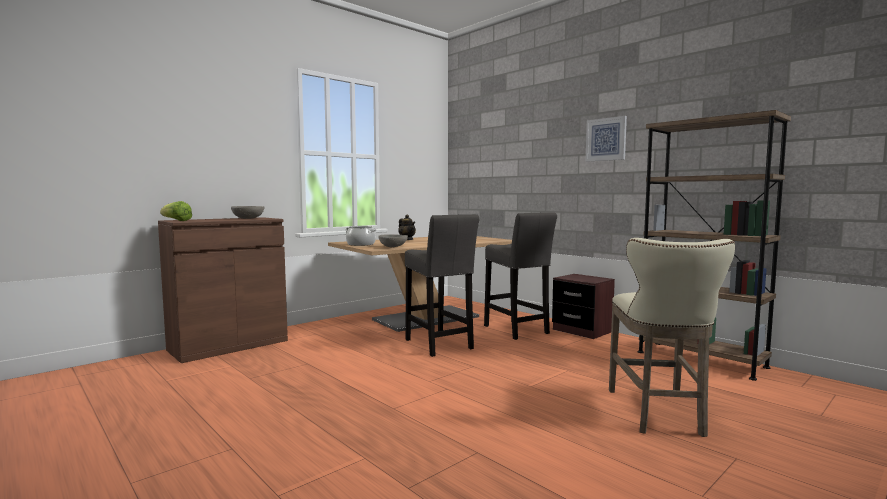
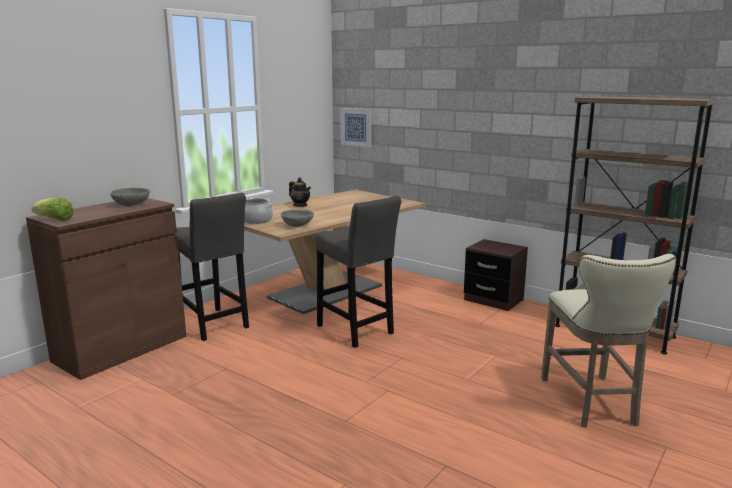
camera: 10 degrees left, 10 degrees up
(517, 331) = (429, 304): grey stool -> grey stool (214, 325)
(606, 139) = (523, 99): picture -> picture (356, 127)

